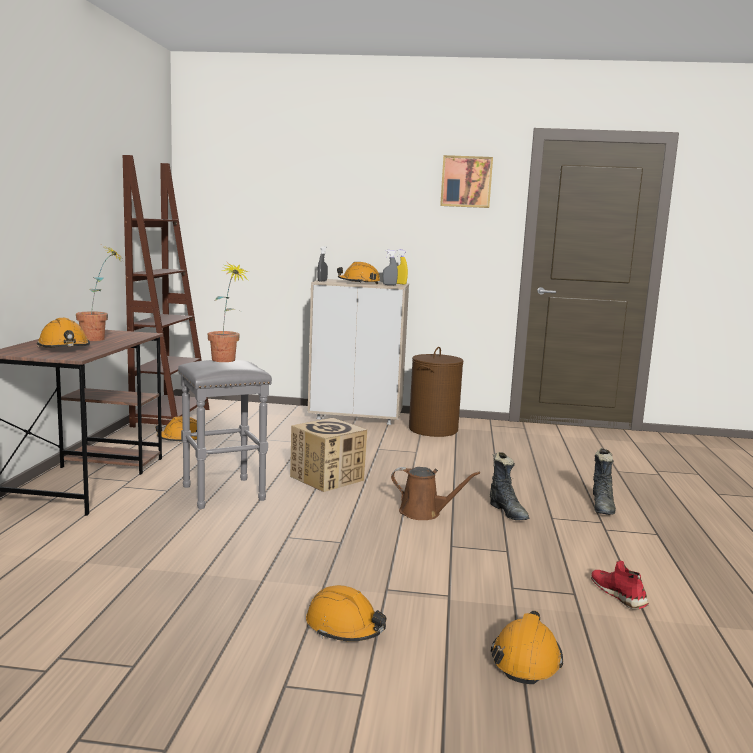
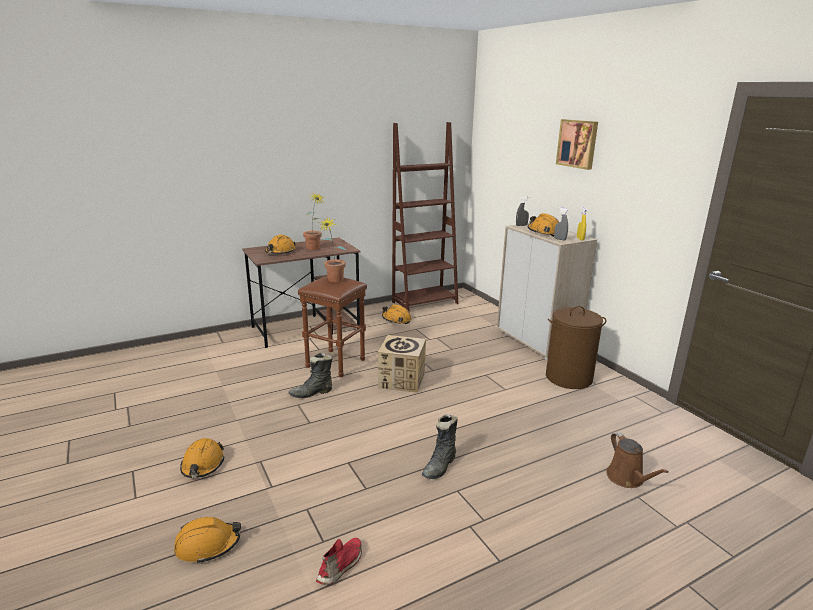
camera: 55 degrees right, 10 degrees up
(222, 493) = (334, 363): grey stool -> brown stool
(424, 513) = (391, 433): brown watering can -> brown watering can (627, 479)
(466, 182) = (659, 144): picture -> picture (578, 143)
(603, 507) = (521, 511): black boot -> black boot (312, 393)

